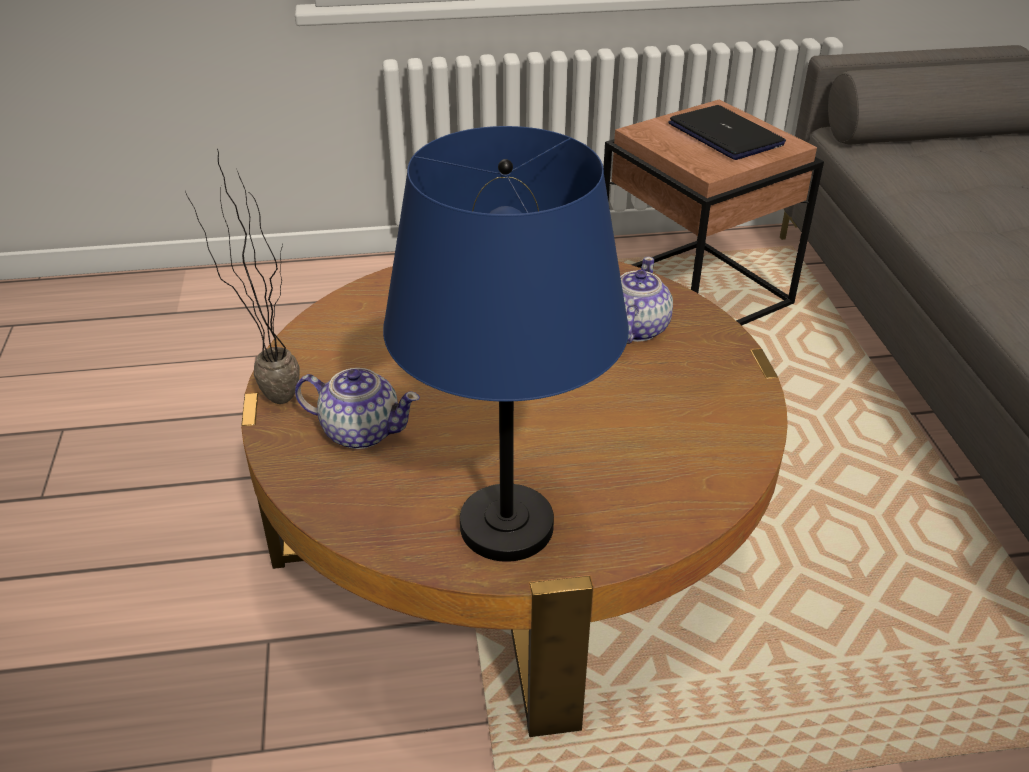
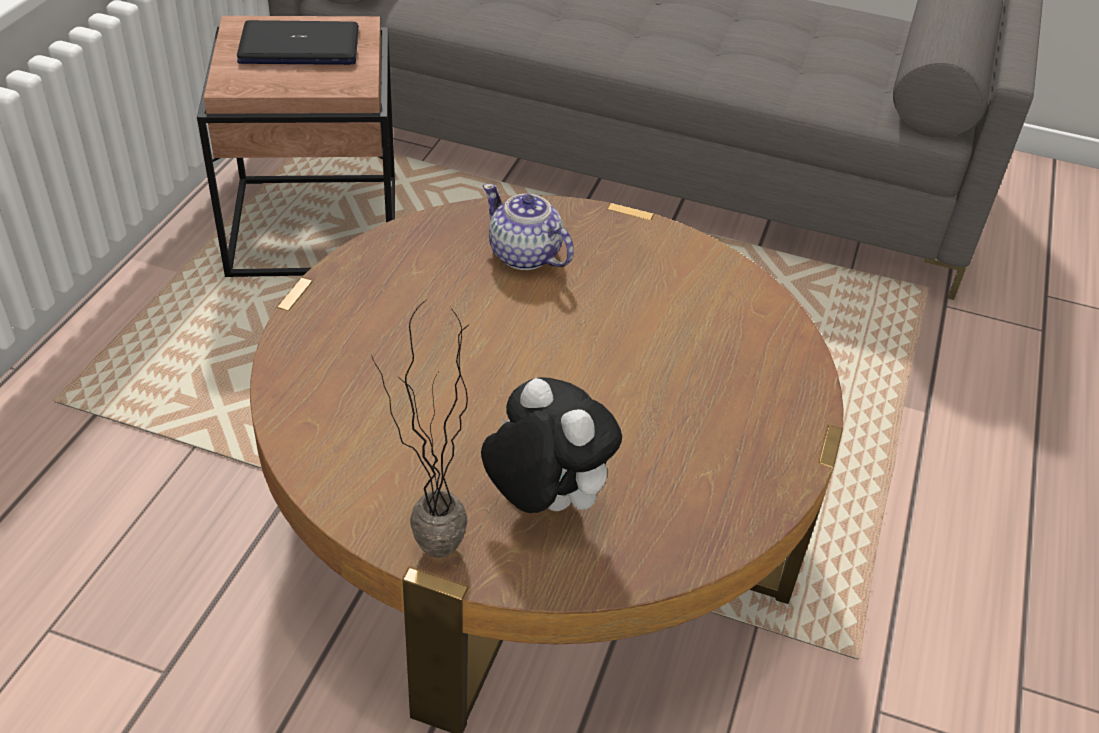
camera: 65 degrees left, 5 degrees up
(360, 431) = (543, 501): teapot -> plush toy
(508, 526) = (746, 448): blue table lamp -> none

